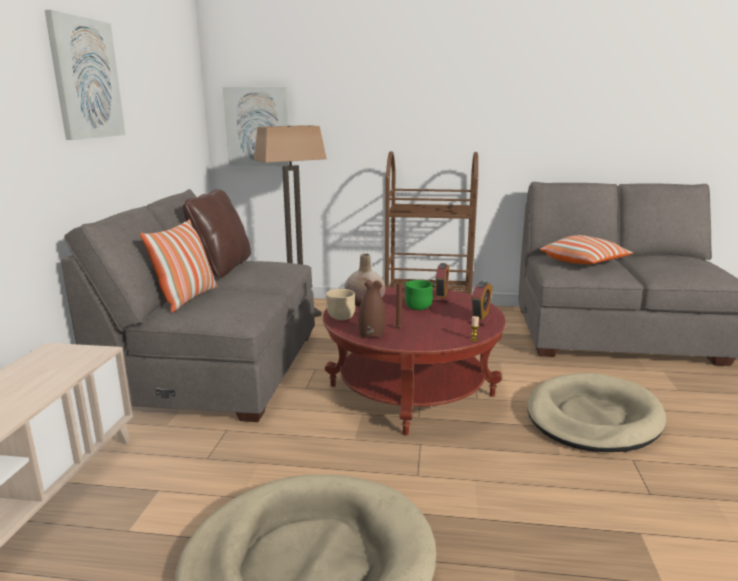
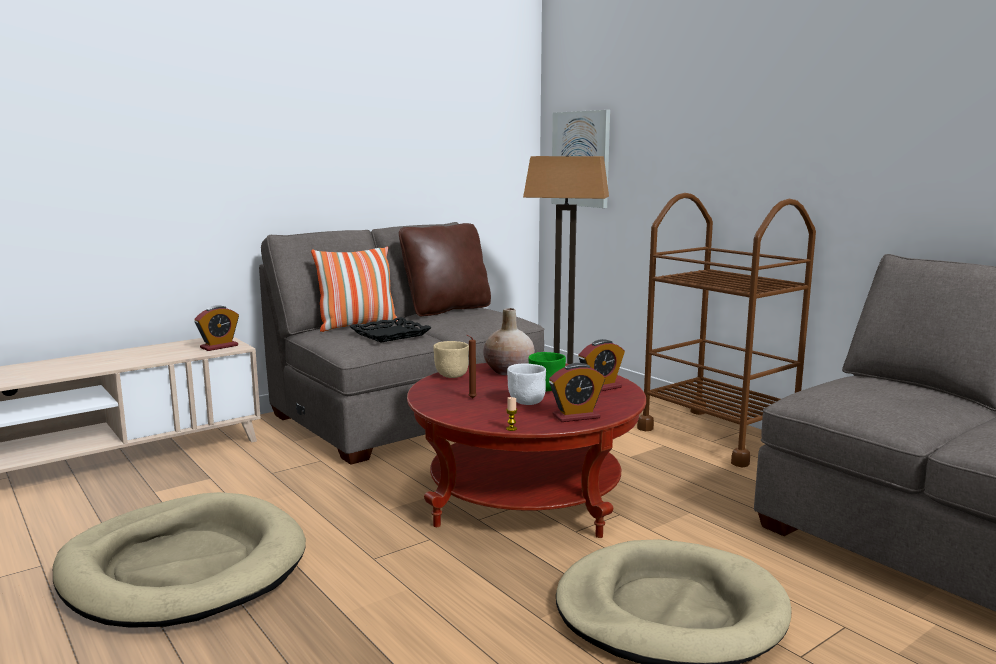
camera: 45 degrees right, 5 degrees down
(78, 357) = (219, 347): none -> alarm clock
(86, 79) = (332, 105): picture -> none
(243, 299) = (390, 335): none -> black tray
(371, 335) = (434, 395): brown vase -> none
(434, 320) = (526, 402): none -> white bowl
(584, 263) = (888, 397): pillow -> none

